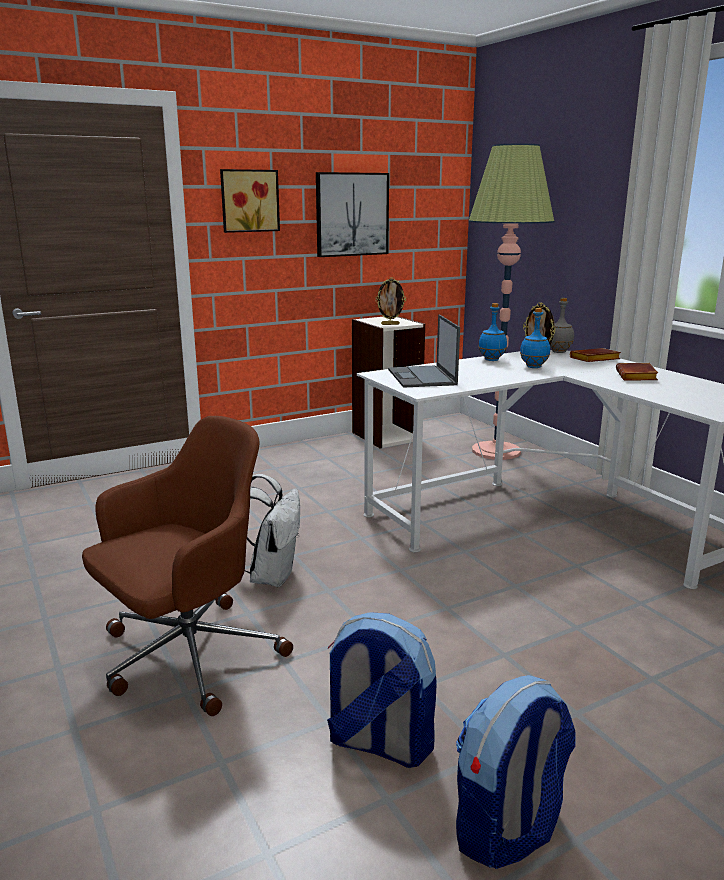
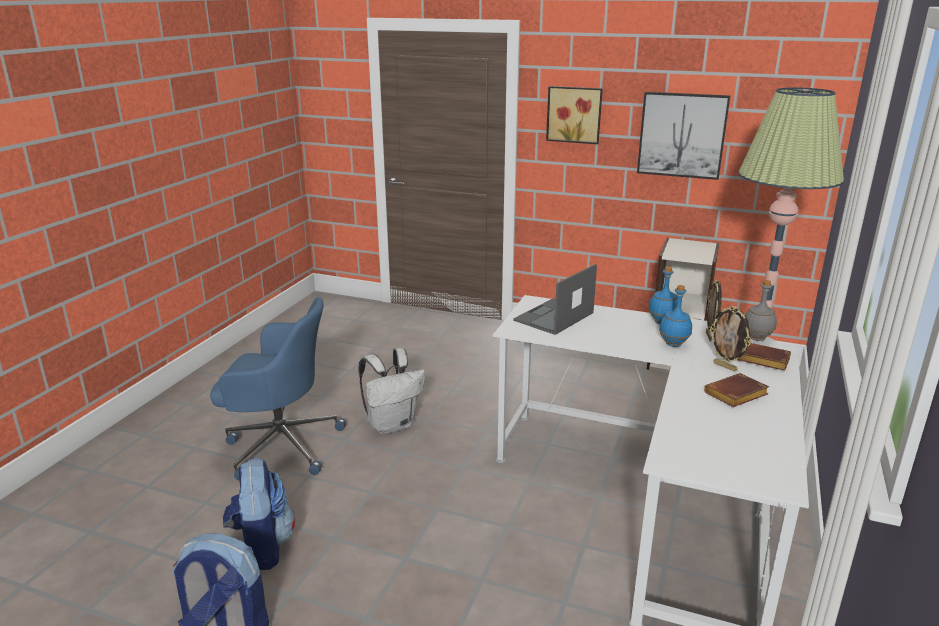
camera: 50 degrees right, 5 degrees up
(187, 657) = (281, 444): brown office chair -> blue office chair
(390, 324) = (680, 253): picture frame -> picture frame (725, 367)

